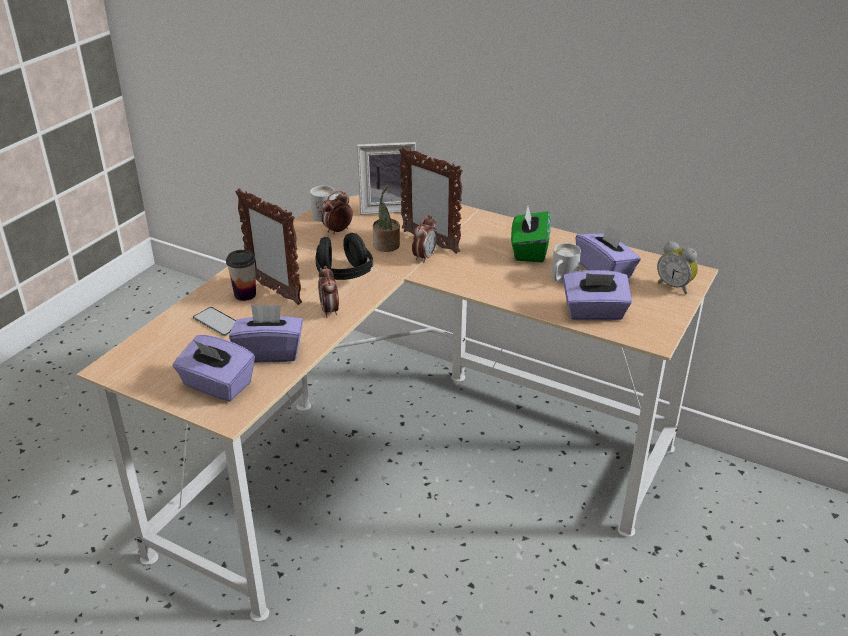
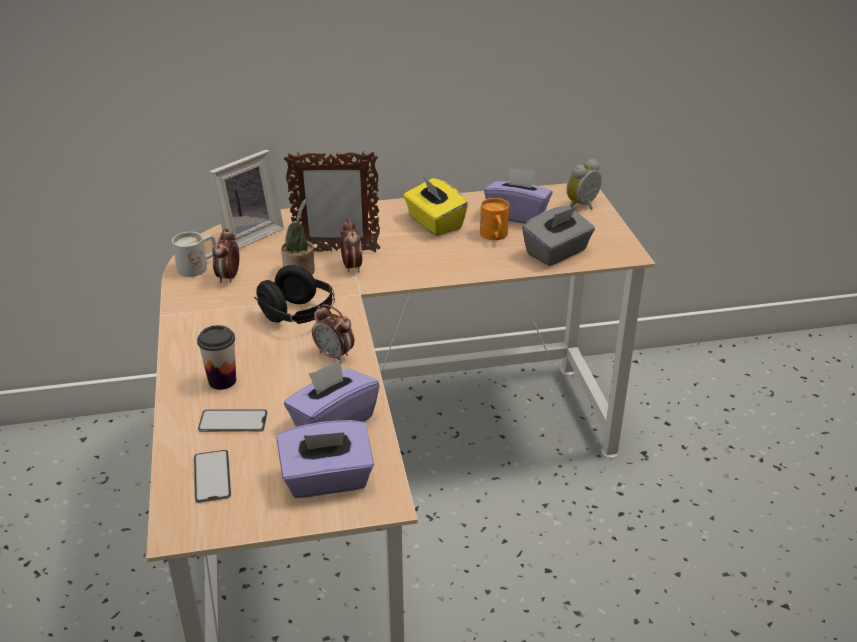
camera: 40 degrees left, 0 degrees up
(164, 348) = (212, 476): none -> phone
(274, 290) = (248, 362): picture frame -> none
(529, 250) = (434, 223): green tissue box -> yellow tissue box
(561, 279) = (495, 237): white mug -> orange mug
(594, 312) = (557, 253): purple tissue box -> grey tissue box
(674, 286) = (583, 206): alarm clock -> alarm clock turned 135 degrees clockwise

